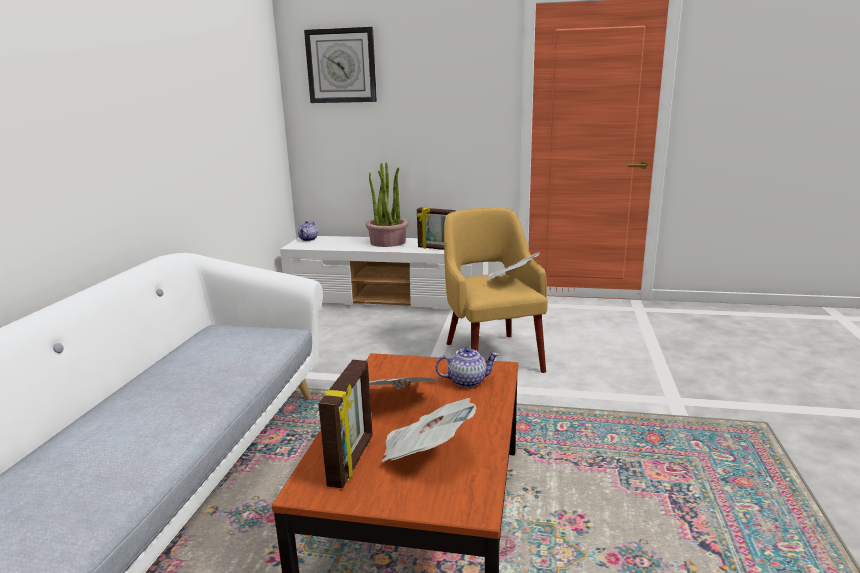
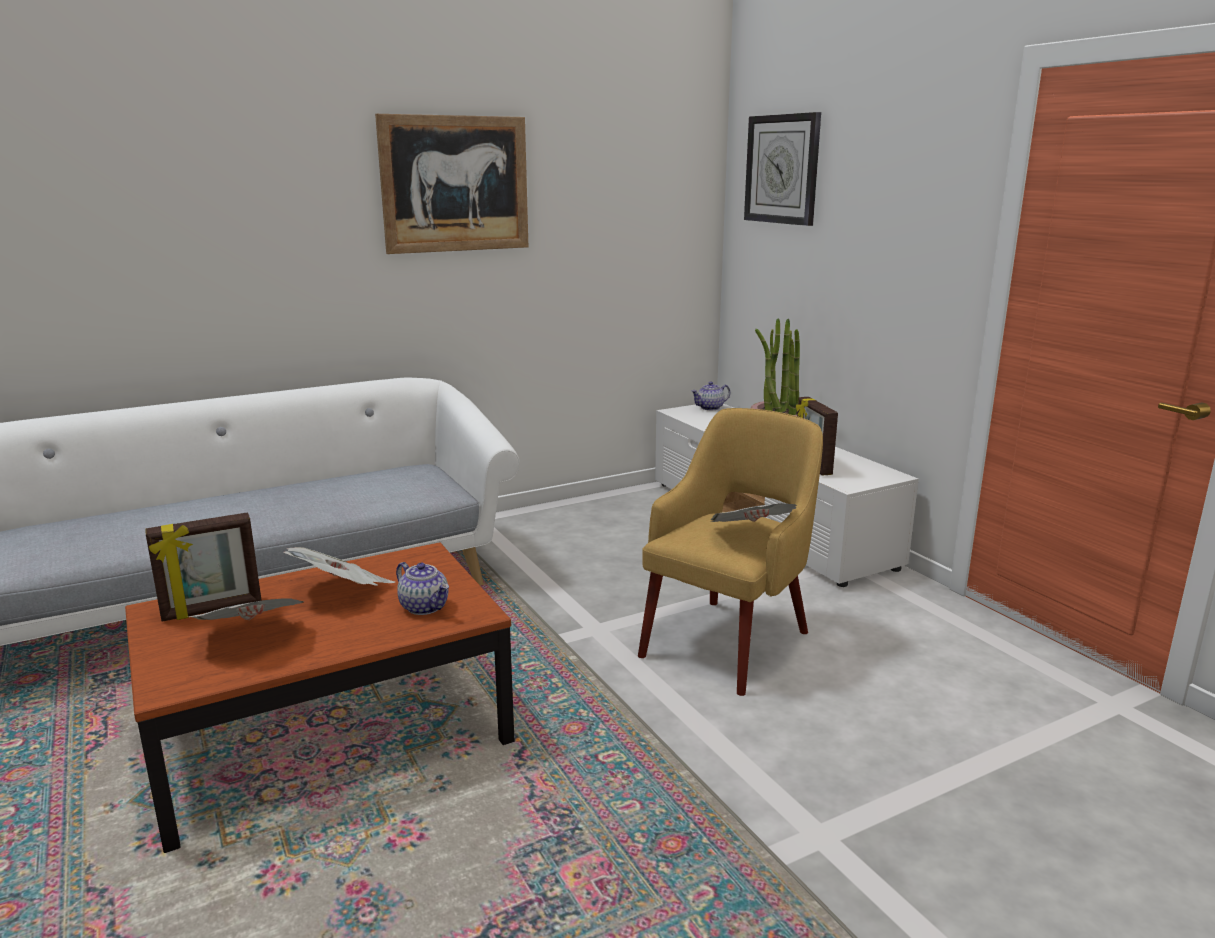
camera: 50 degrees right, 0 degrees up
(155, 76) = (455, 184): none -> picture

